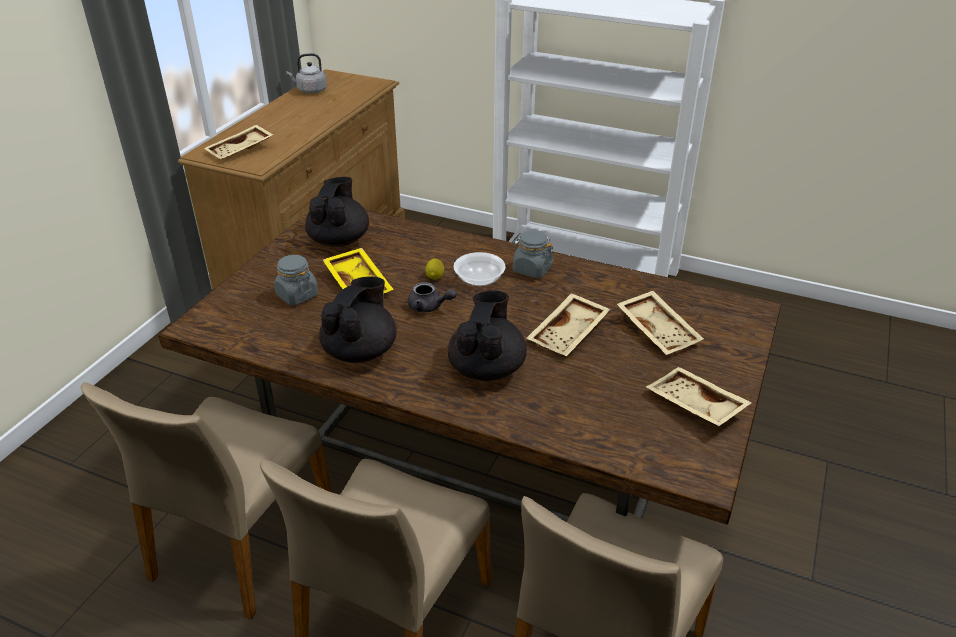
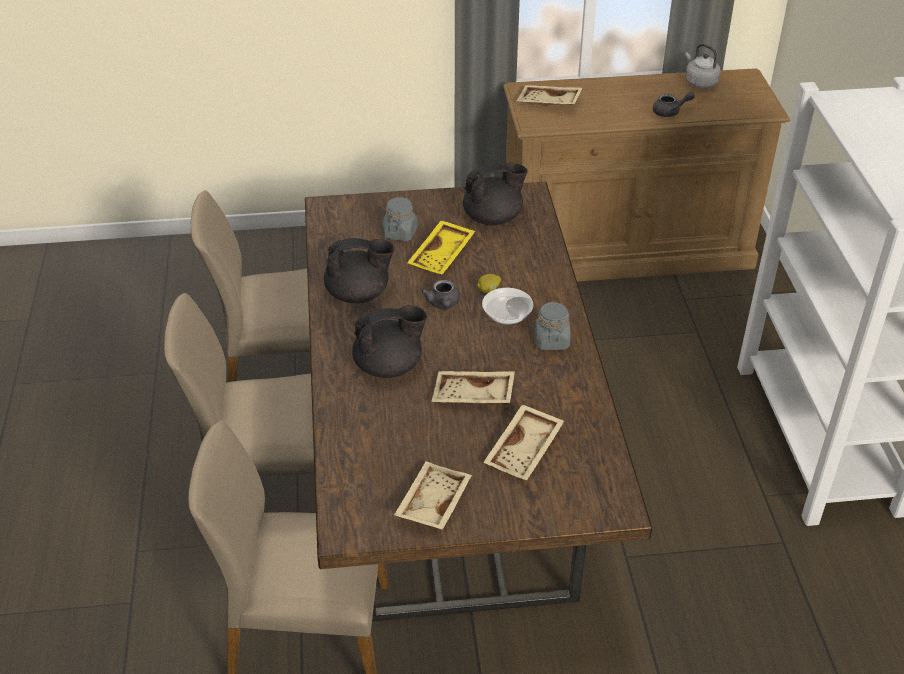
camera: 60 degrees right, 5 degrees up
(330, 112) = (670, 112): none -> grey teapot

